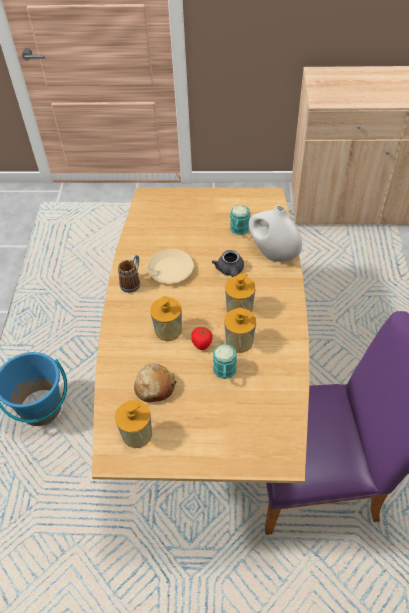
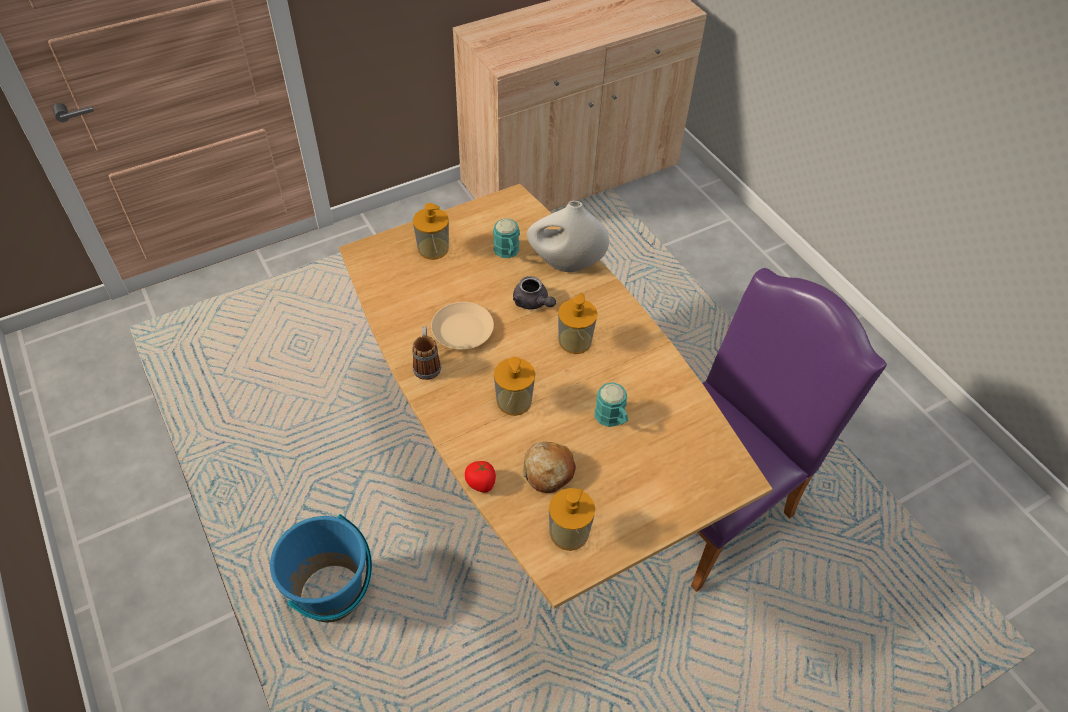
camera: 35 degrees left, 0 degrees up
(202, 343) = (564, 398): tomato -> tomato (481, 483)
(239, 341) = (602, 377): soap dispenser -> soap dispenser (433, 248)

